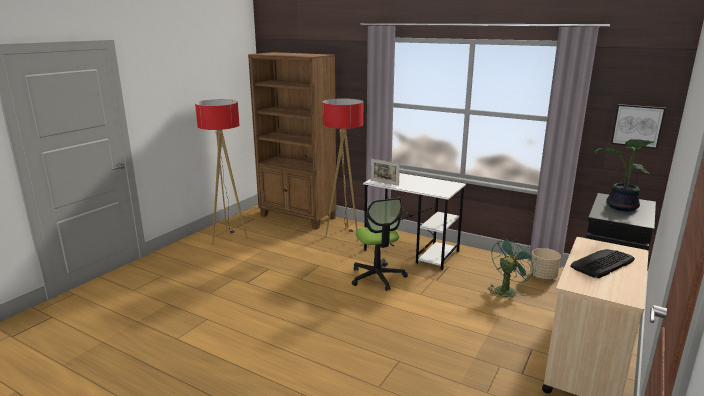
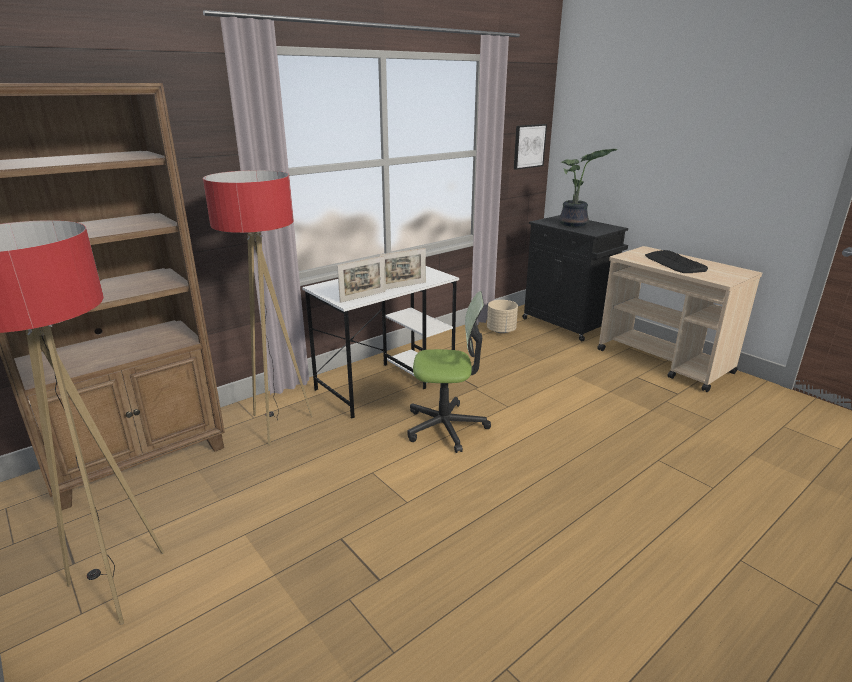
camera: 70 degrees left, 5 degrees up
(413, 188) = (403, 286): none -> picture frame
(506, 290) = (521, 355): green fan -> none

